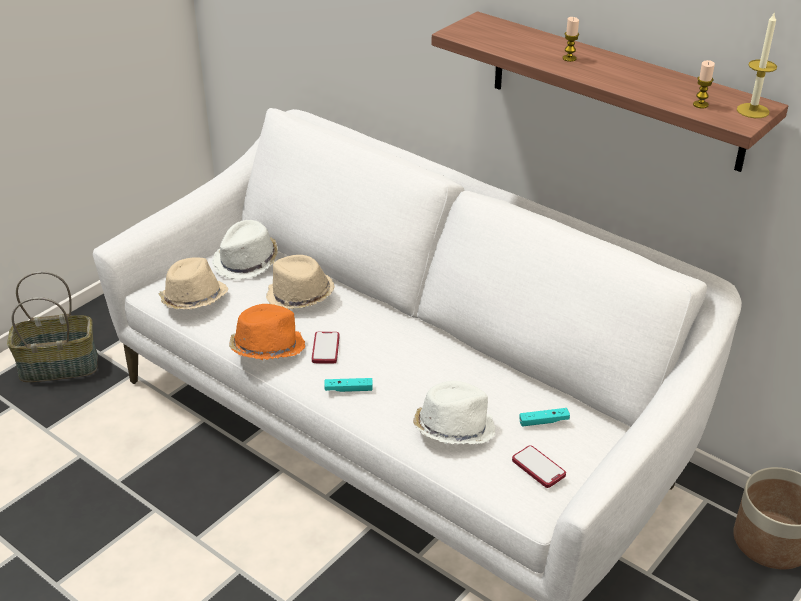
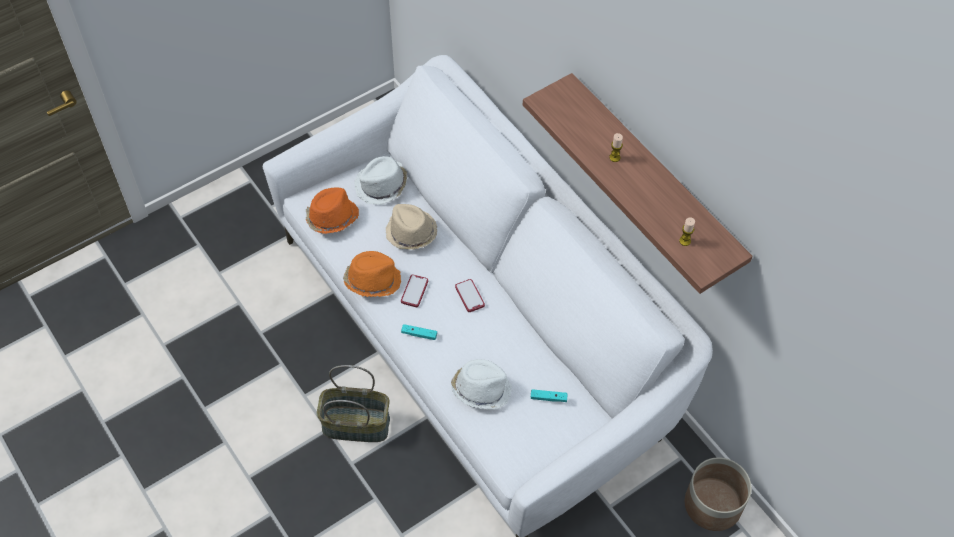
camera: 15 degrees right, 20 degrees up
(59, 366) = (238, 213): basket -> basket (357, 424)
(193, 300) = (331, 218): beige hat -> orange hat
(538, 468) = (528, 437): phone -> phone (469, 296)
(753, 111) = (720, 257): candle -> none

